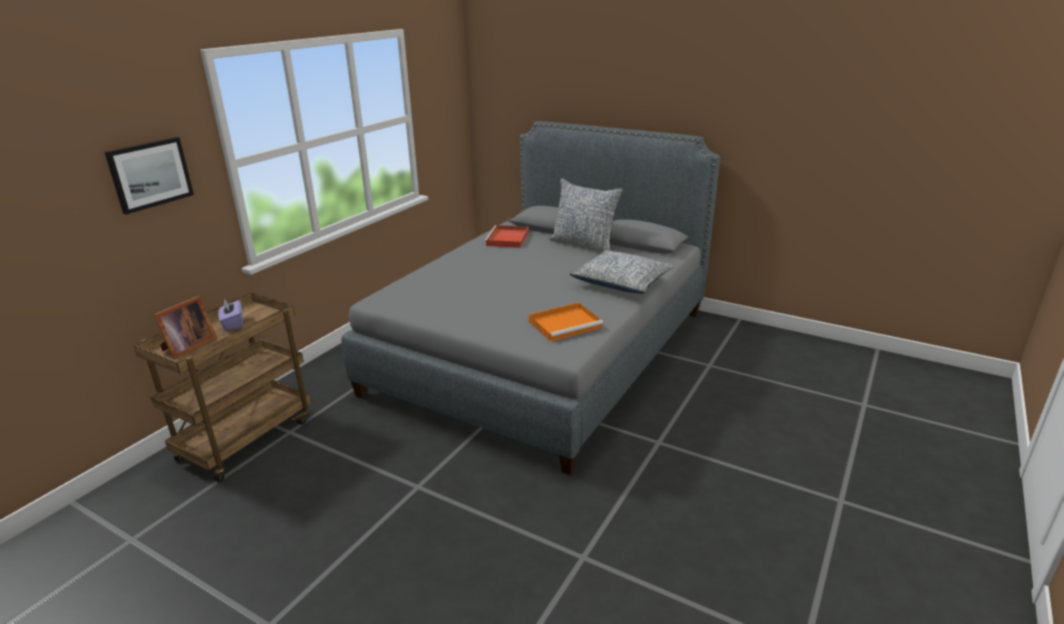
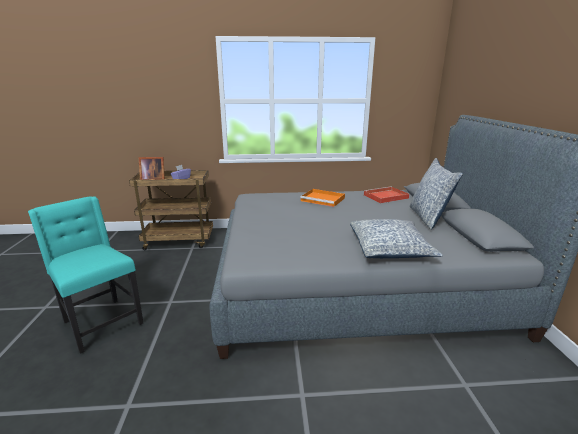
camera: 55 degrees right, 5 degrees down
(150, 174) = (175, 96): picture -> none
(396, 561) = (101, 323): none -> turquoise chair
(566, 324) = (287, 249): orange tray -> orange tray (323, 199)

